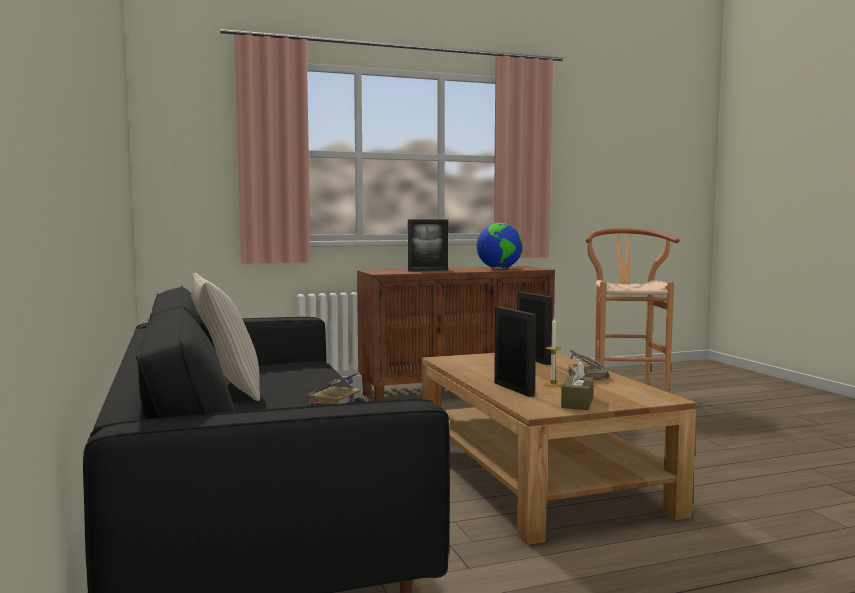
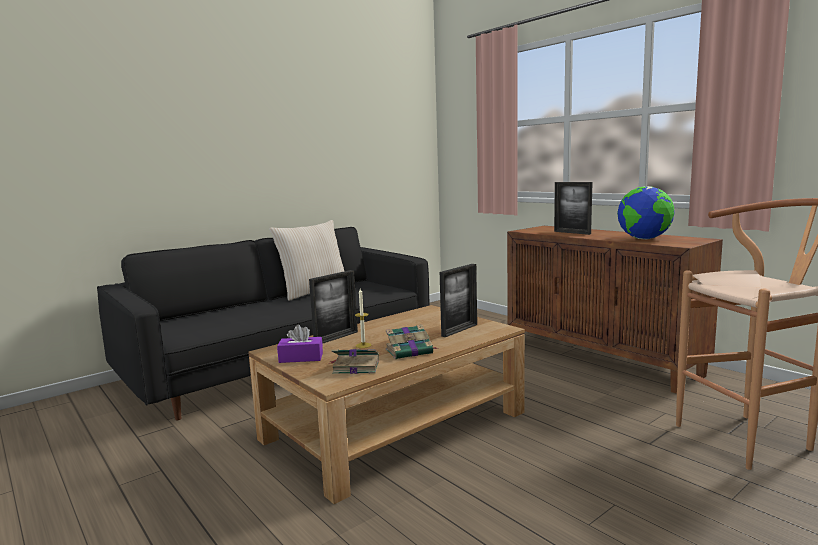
camera: 70 degrees right, 5 degrees up
(334, 400) = (295, 311): book -> book (355, 367)
(577, 403) = (301, 358): brown tissue box -> purple tissue box

